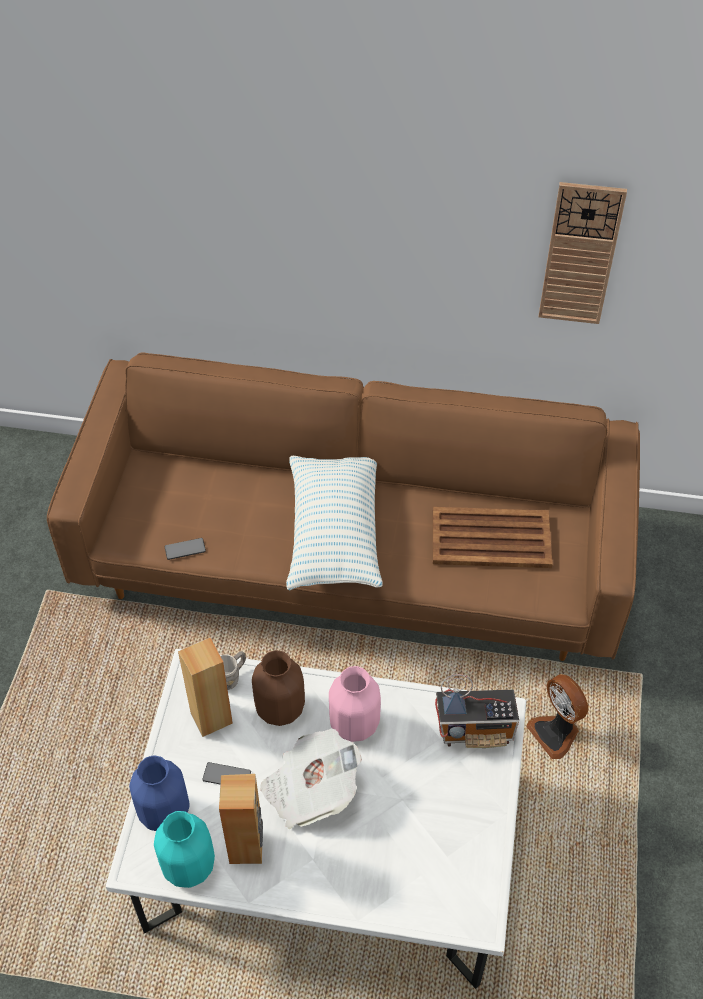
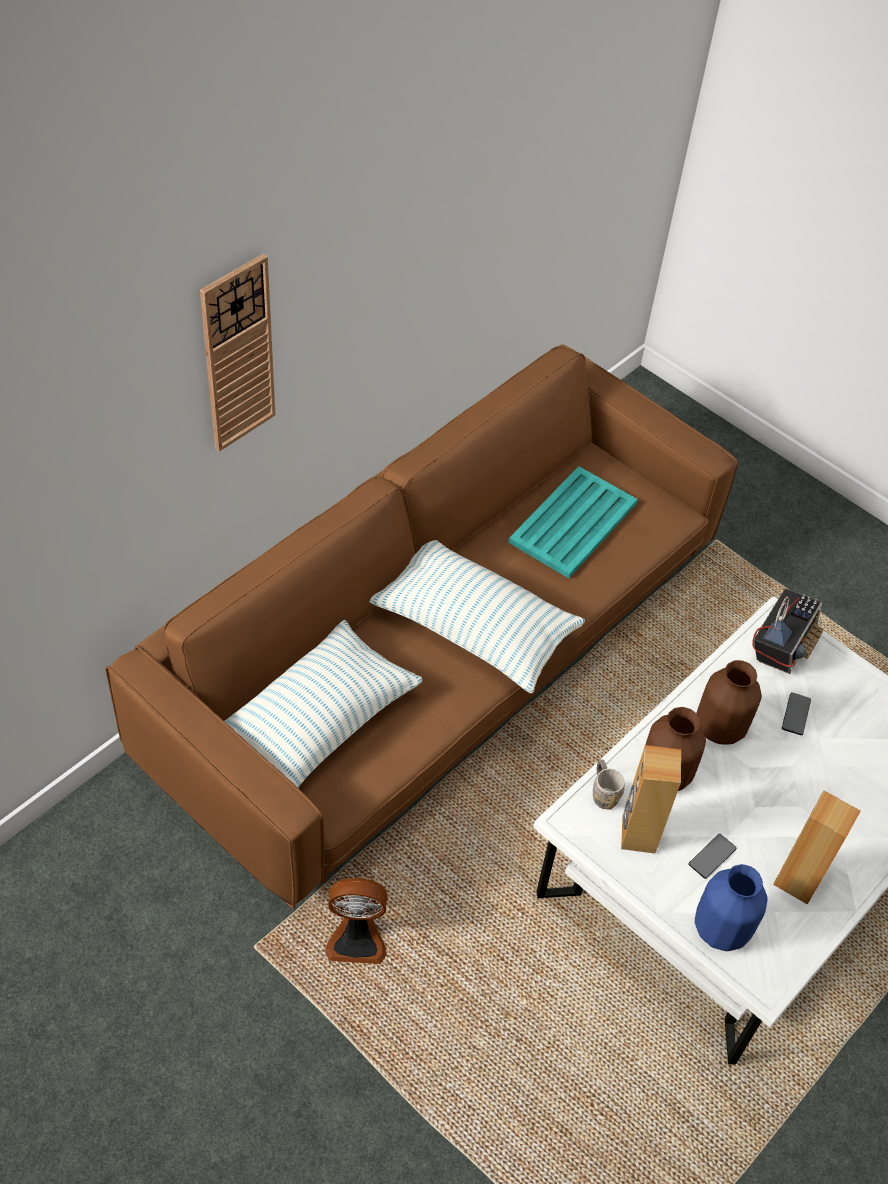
camera: 60 degrees left, 0 degrees up
(177, 494) = (314, 725): none -> pillow
(185, 549) = (395, 756): phone -> phone (796, 714)
(189, 867) = (793, 939): turquoise vase -> none
(310, 790) = (767, 799): newspaper -> none
(354, 725) = (720, 728): pink vase -> brown vase
(492, 539) = (574, 522): brown tray -> turquoise tray
(555, 733) = (732, 630): fan -> fan (356, 938)
(580, 254) = (511, 208): wall clock -> wall clock (238, 355)

